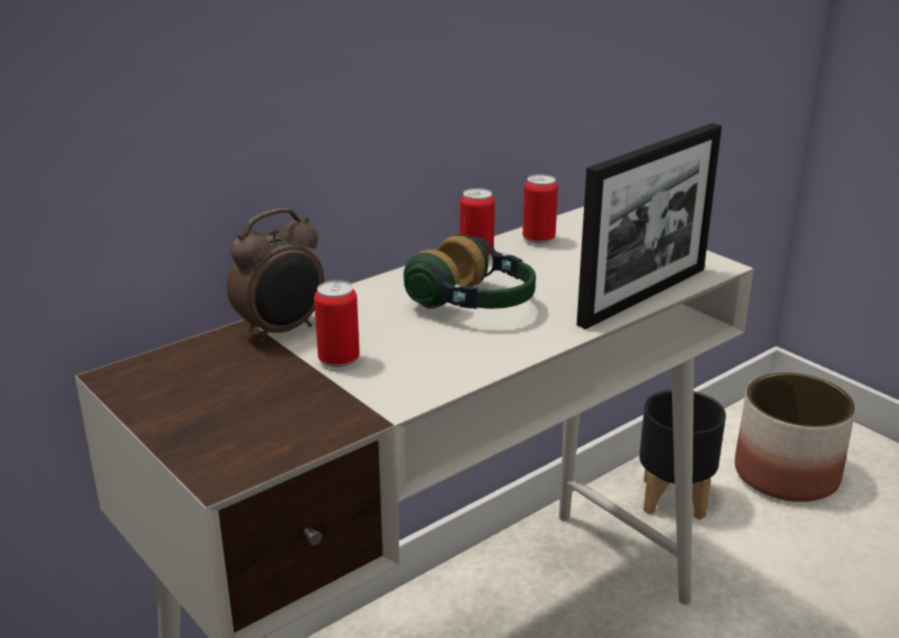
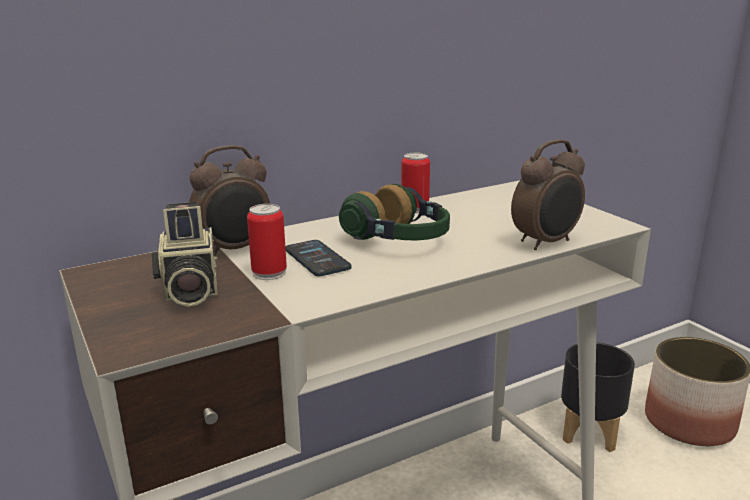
camera: 10 degrees right, 5 degrees down
(254, 391) = (189, 290): none -> camera
(387, 337) = (317, 259): none -> phone
(538, 240) = (470, 200): can -> none
(643, 296) = (546, 243): picture frame -> alarm clock

